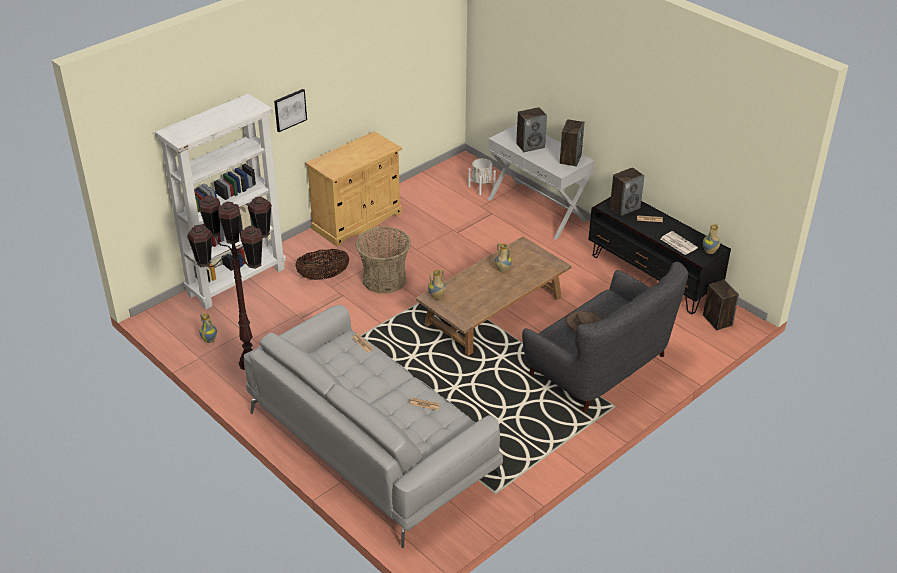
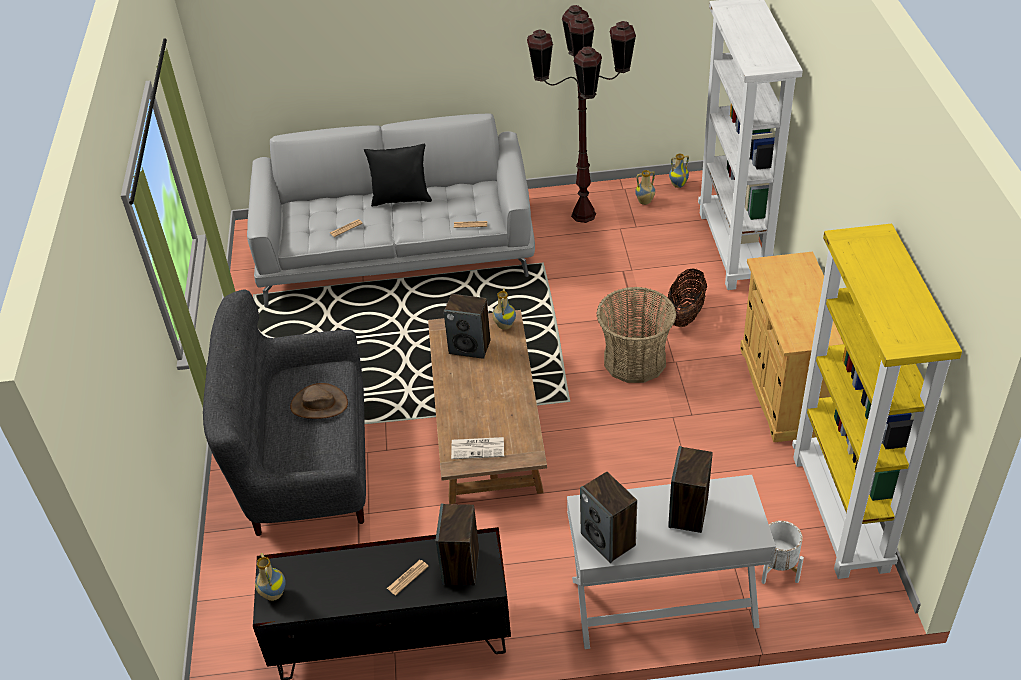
camera: 130 degrees right, 5 degrees up
(290, 109) = (823, 161): picture -> none
(362, 396) = (401, 199): none -> black pillow
(429, 181) = (841, 513): none -> yellow bookcase
(502, 270) = (496, 404): vase -> vase (678, 184)
(678, 243) = (327, 570): newspaper -> newspaper (478, 448)
(717, 320) = (245, 642): speaker -> speaker (470, 347)

